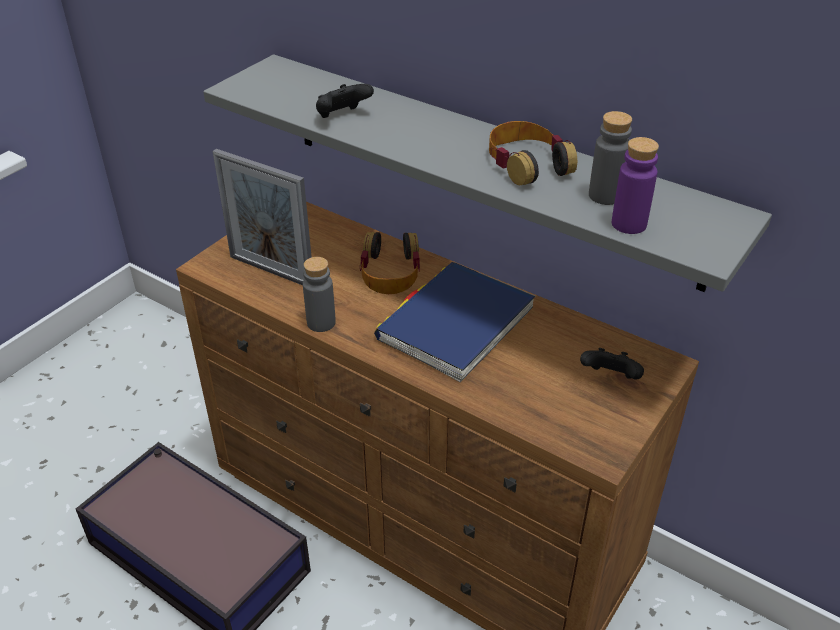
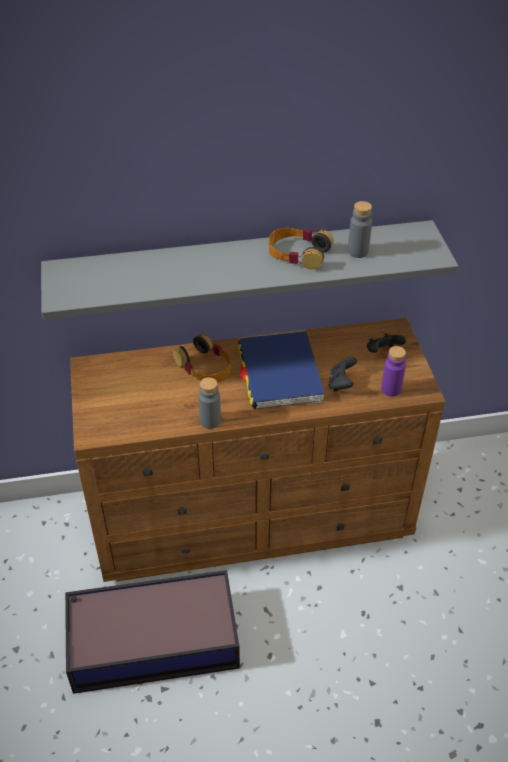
camera: 45 degrees left, 5 degrees up
(271, 271) = (137, 411): picture frame -> none
(342, 117) = (160, 281): black game controller -> black game controller (341, 383)
(628, 224) = (388, 261): purple bottle -> purple bottle (391, 389)

